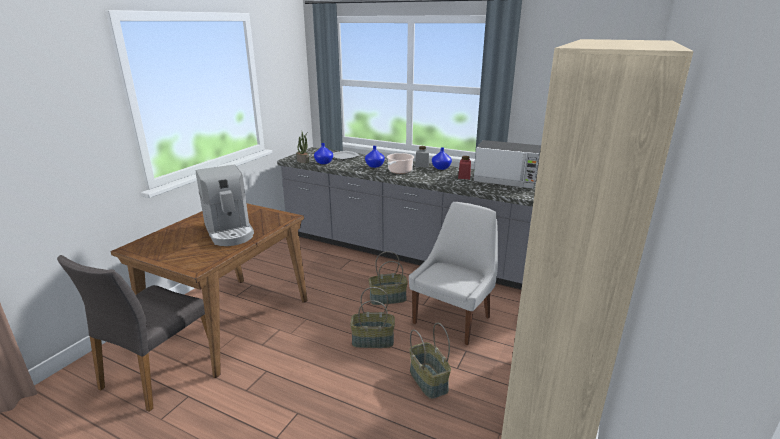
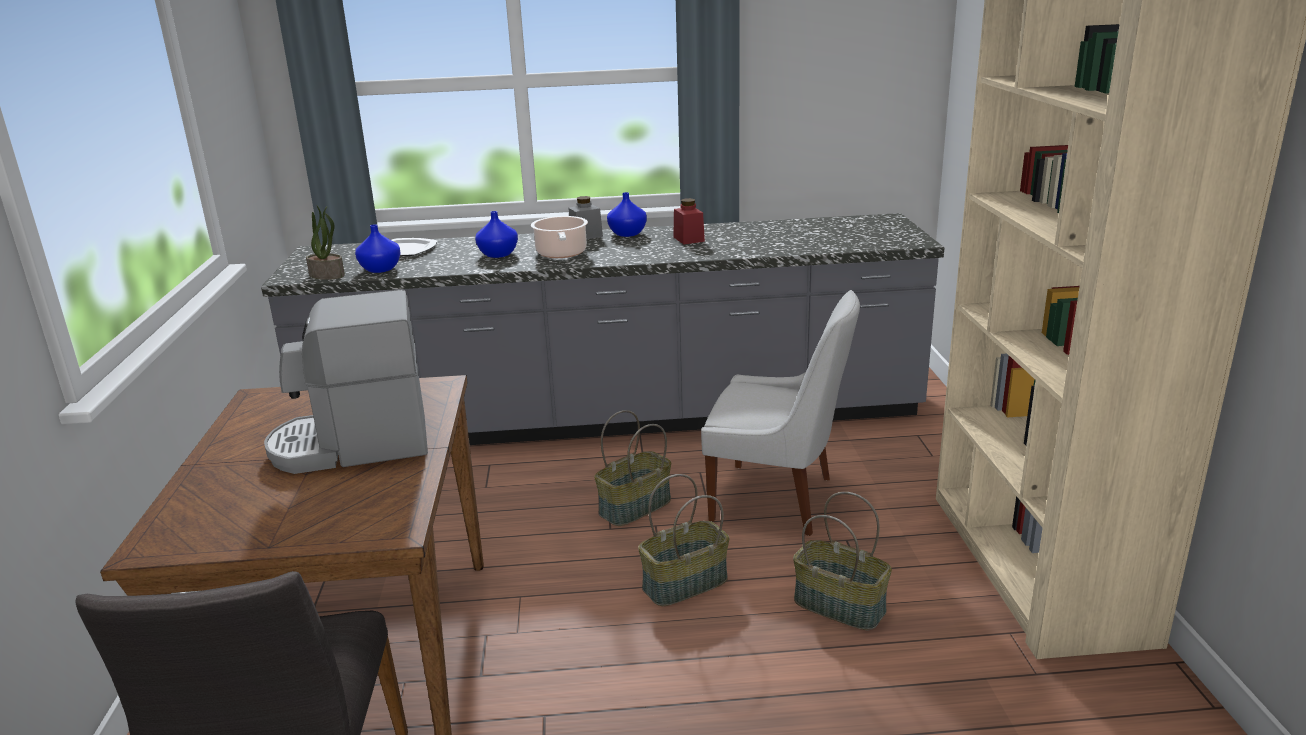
camera: 30 degrees left, 0 degrees up
(229, 231) = (353, 445): coffee machine -> coffee machine turned 135 degrees clockwise
(453, 319) = (777, 500): white chair -> white chair turned 105 degrees clockwise
(506, 181) = (765, 232): microwave -> none

